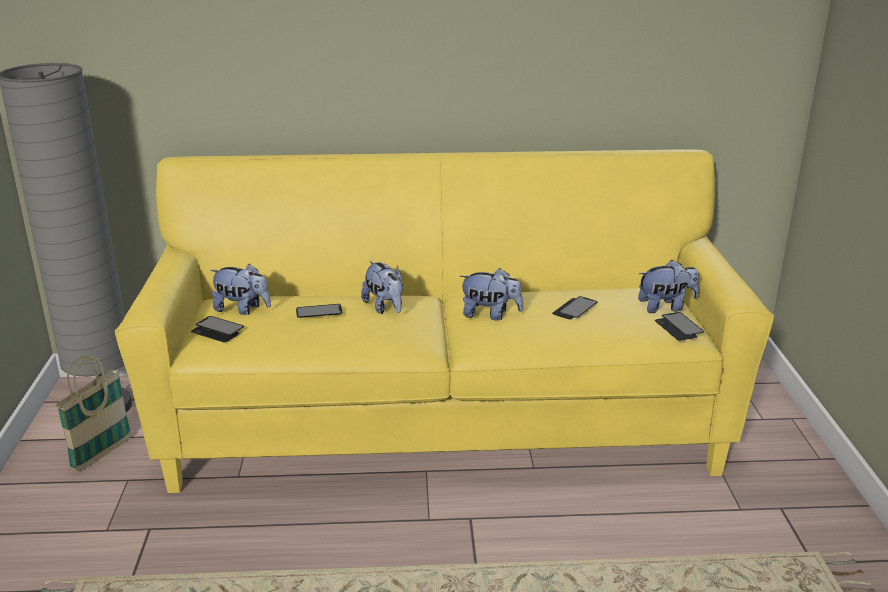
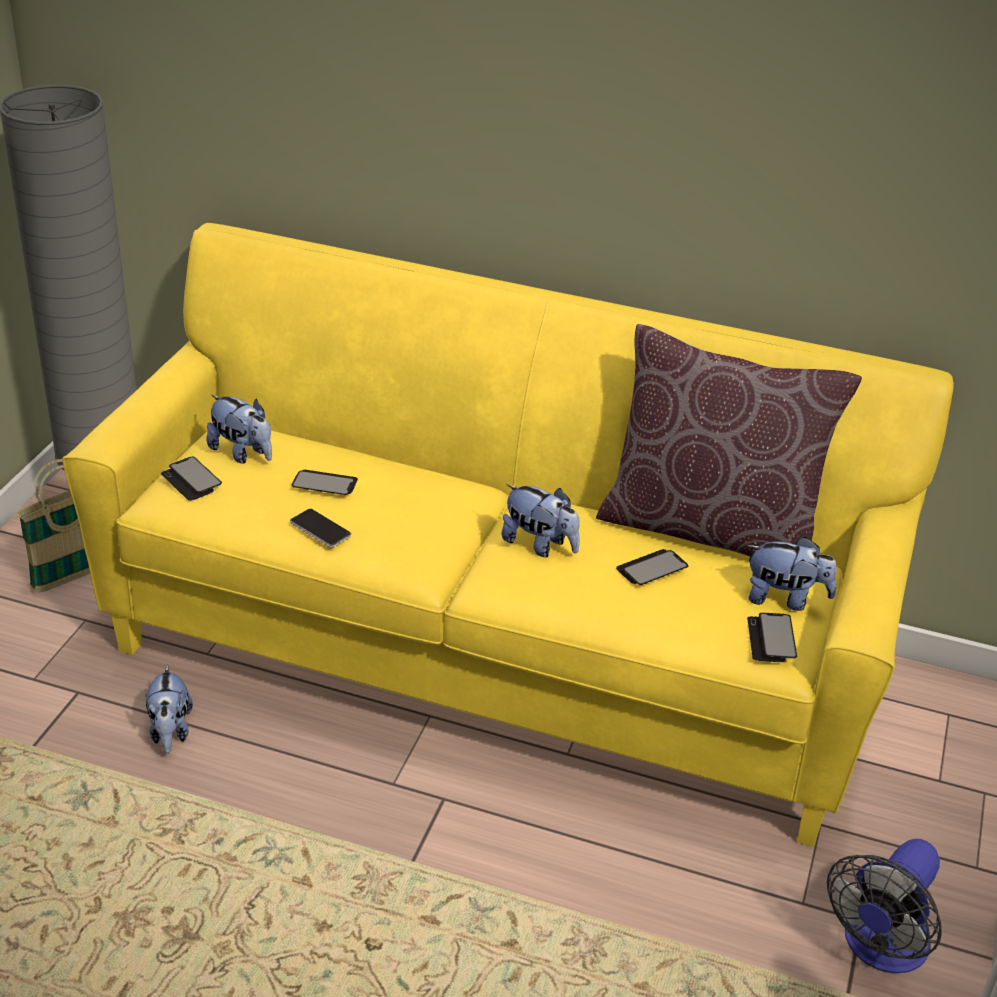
camera: 20 degrees right, 10 degrees up
(336, 337) = (320, 529): none -> phone
(385, 308) = (415, 496): plush toy -> plush toy (170, 731)
(588, 285) = (710, 529): none -> brown pillow
(804, 520) = (879, 948): none -> fan

